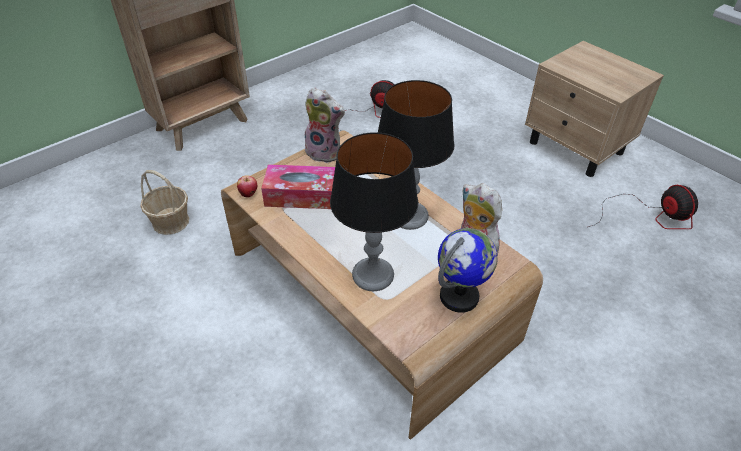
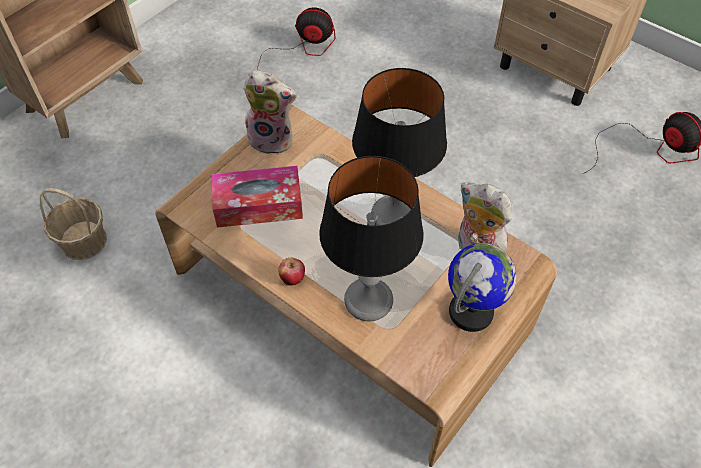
camera: 10 degrees left, 10 degrees up
(249, 194) = (193, 213): apple -> apple (292, 279)

